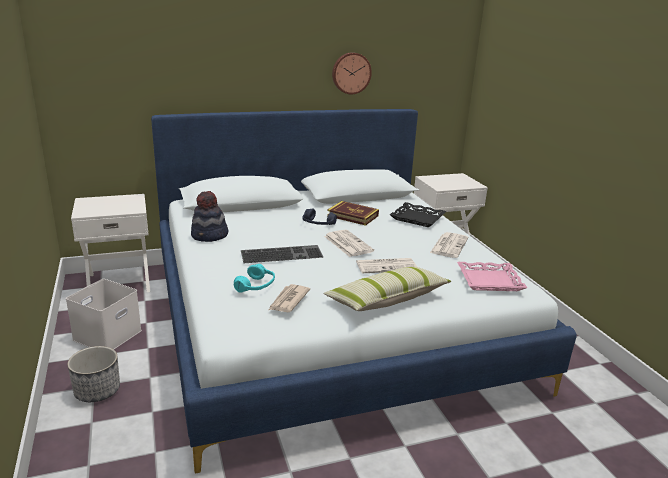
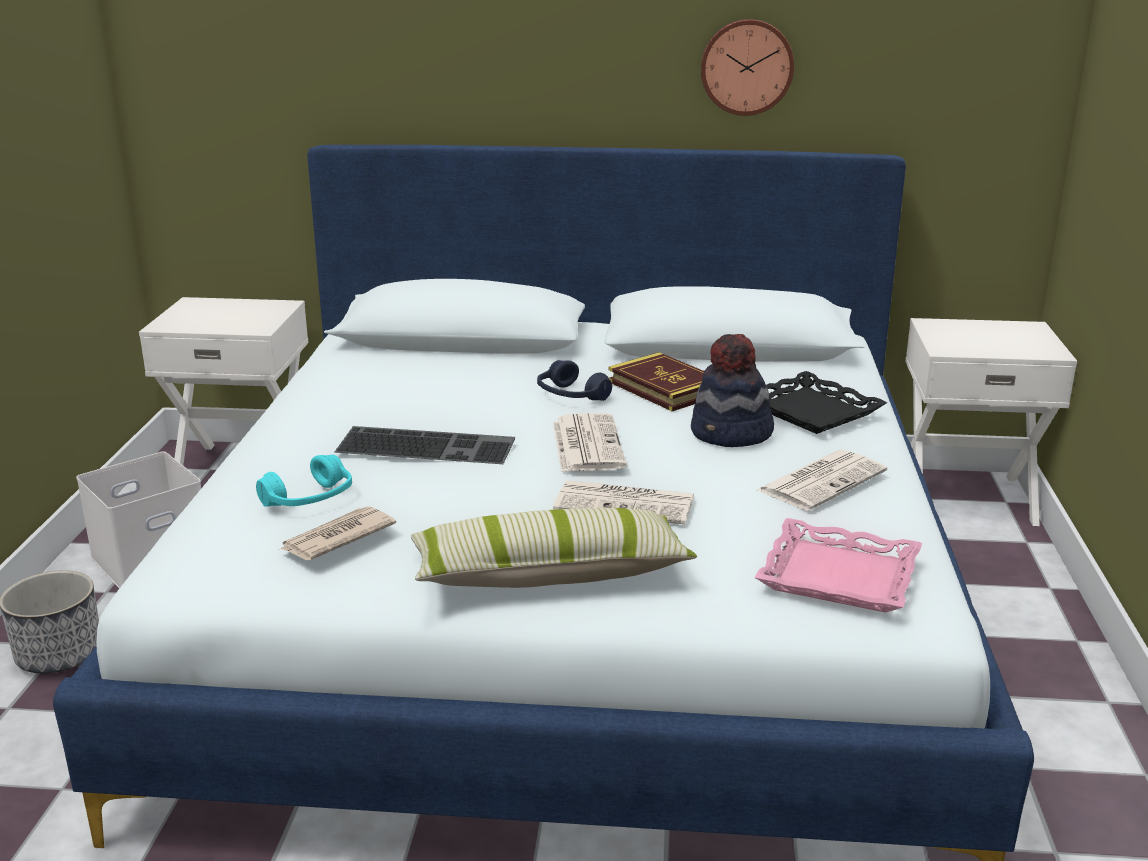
camera: 25 degrees right, 0 degrees up
(210, 236) = (334, 392): hat -> hat (731, 434)

